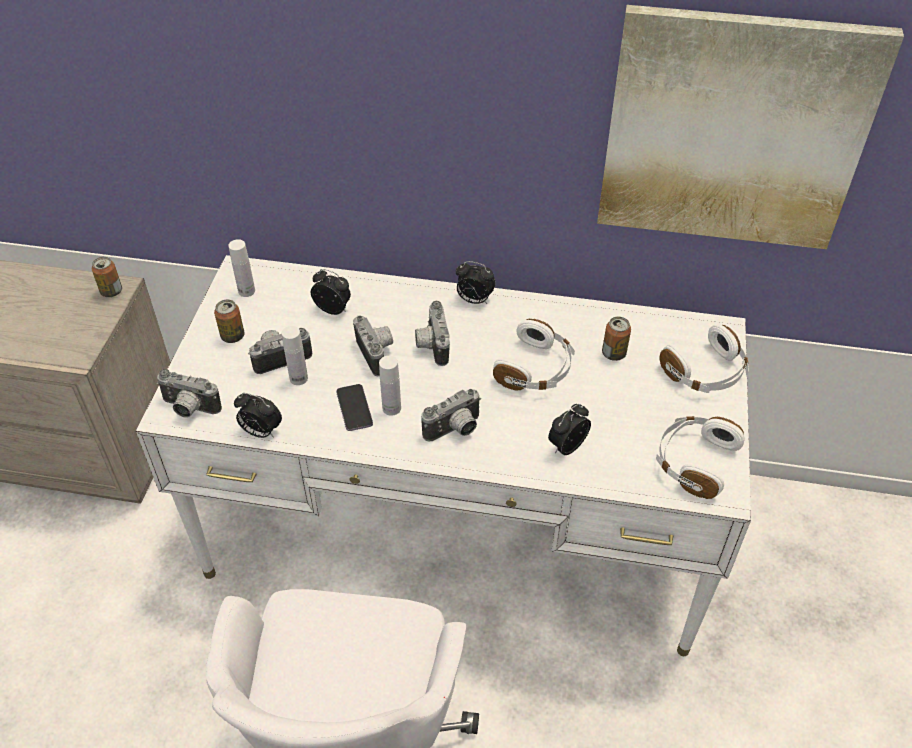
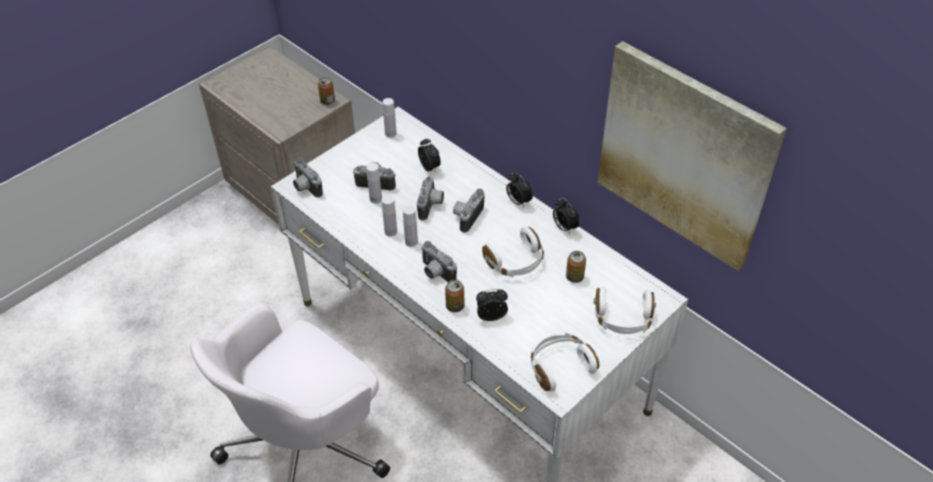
camera: 35 degrees right, 0 degrees up
(232, 336) = (361, 157): can -> can (455, 306)
(261, 432) = (331, 219): alarm clock -> alarm clock (564, 227)
(354, 408) = (391, 232): phone -> white bottle
(455, 430) = (435, 273): camera -> camera turned 45 degrees clockwise

